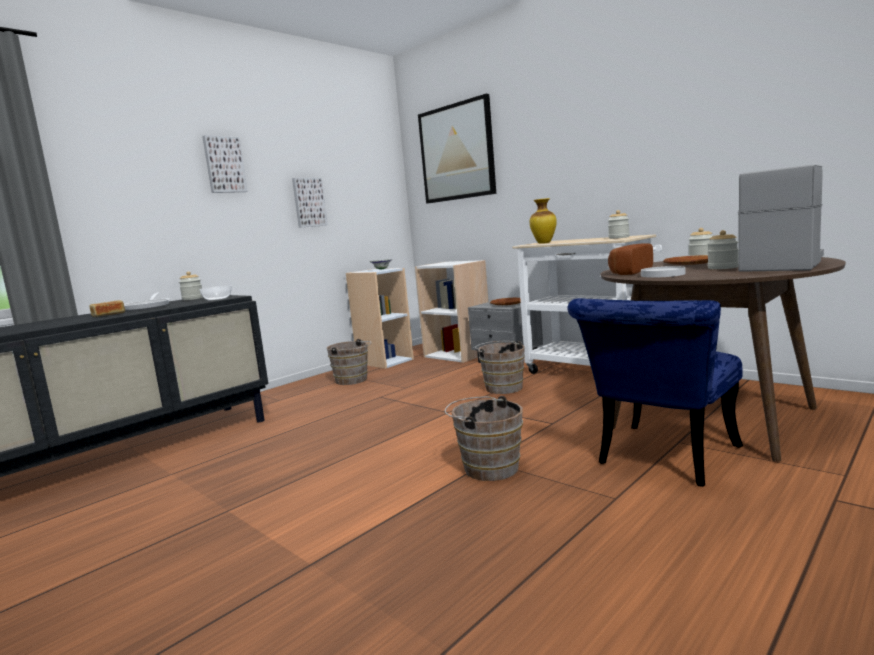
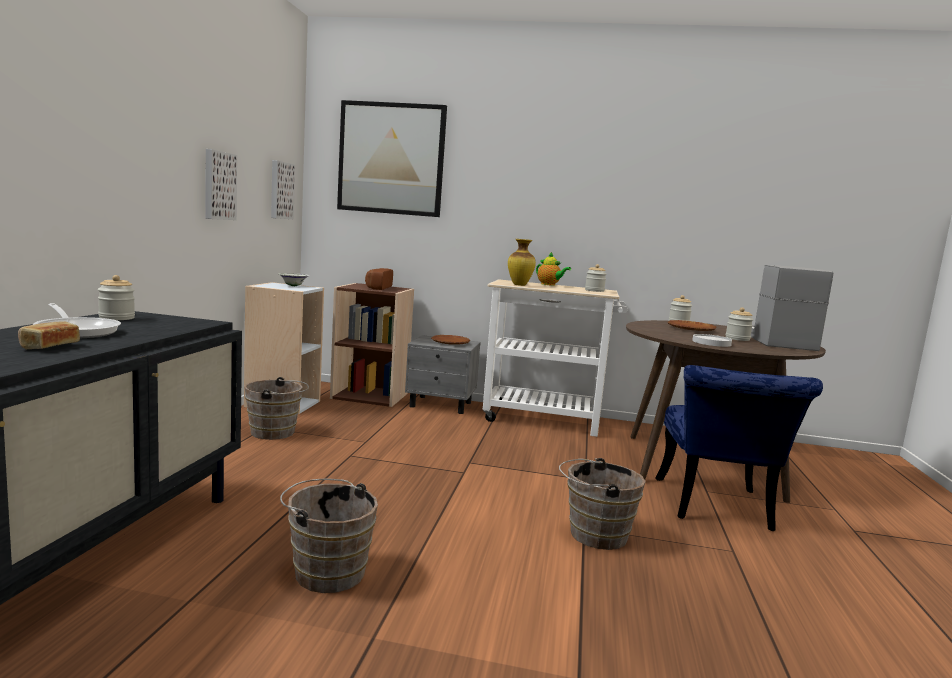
camera: 35 degrees left, 0 degrees up
(217, 299) = (184, 324): bowl -> none
(224, 165) = (136, 112): picture -> picture (280, 190)
(459, 354) = (371, 395): white bookcase -> brown bookcase
(502, 387) = (481, 439): brown bucket -> brown bucket (326, 571)
(586, 239) = (549, 285): none -> teapot
(628, 272) = (664, 334): bread -> bread (377, 287)

